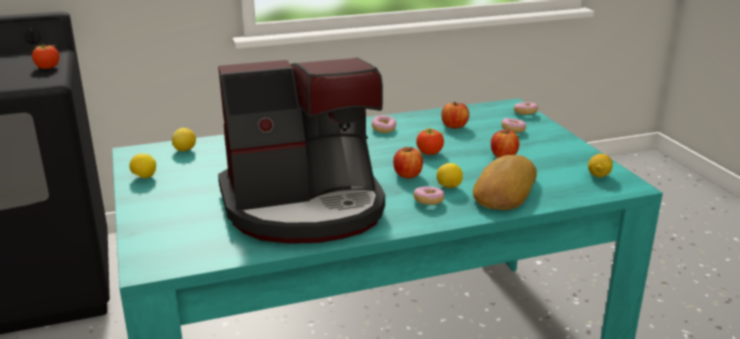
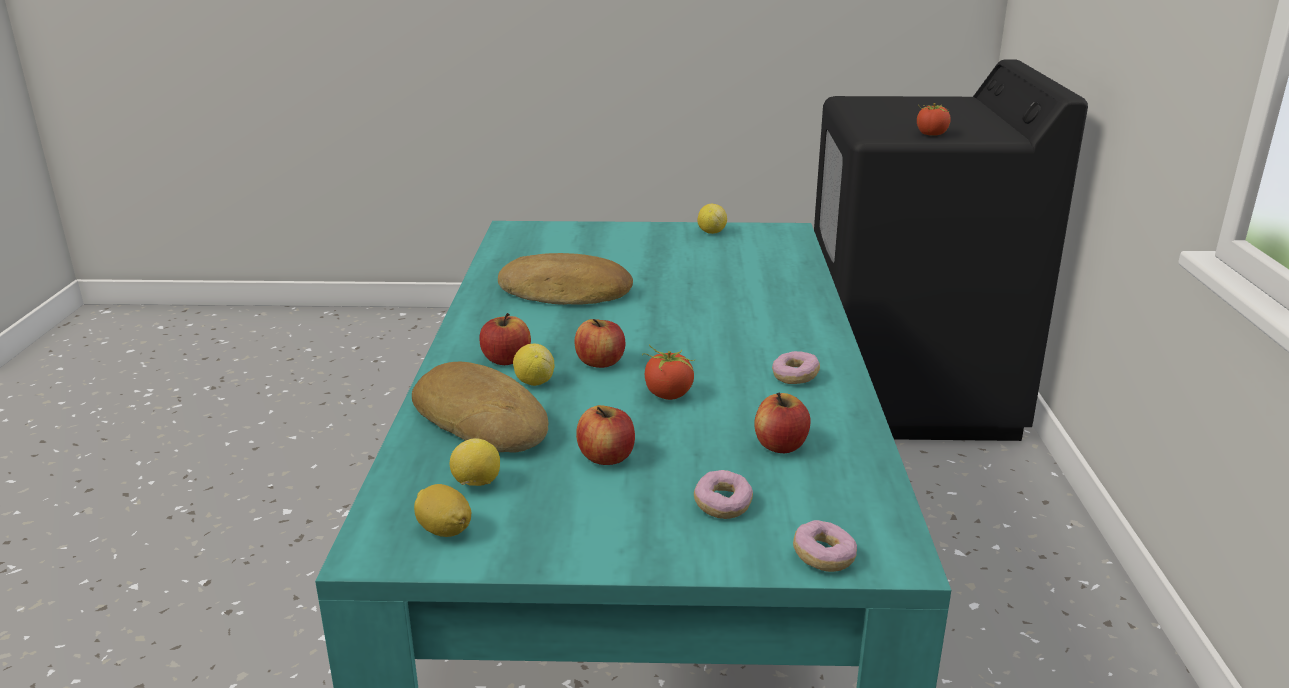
camera: 110 degrees right, 0 degrees up
(185, 150) = (781, 251): lemon -> lemon (476, 484)
(305, 206) = (566, 293): coffee machine -> bread
(428, 201) = (506, 360): donut -> apple

